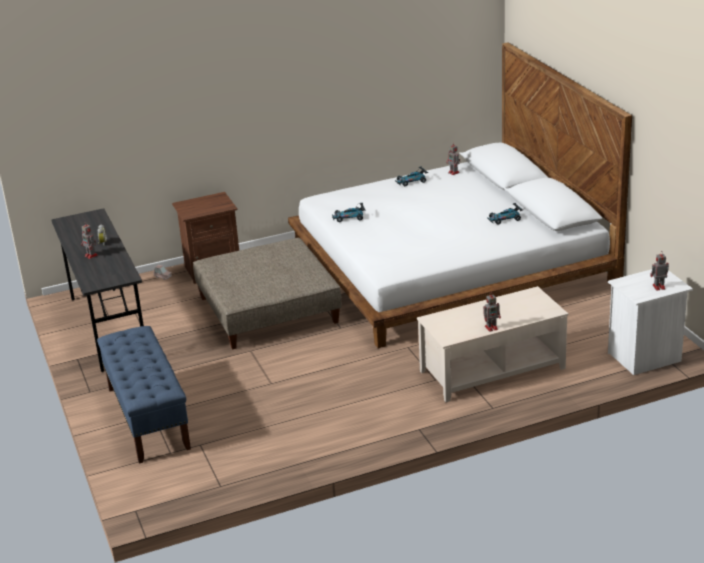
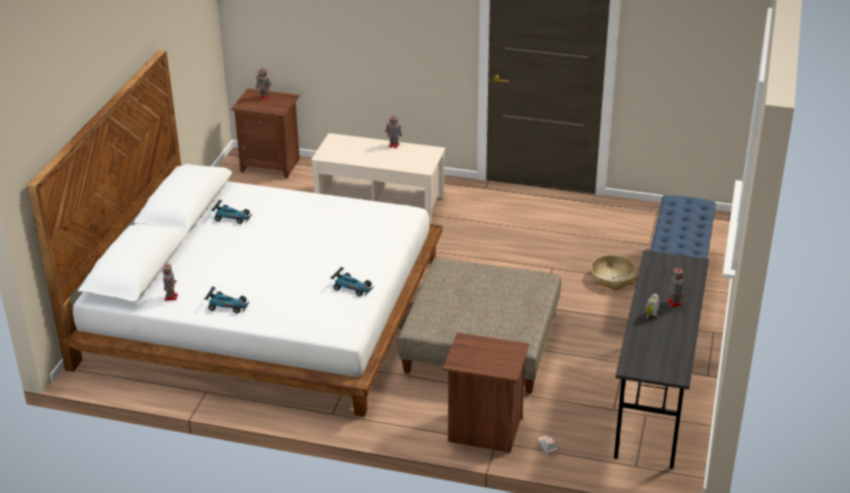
camera: 145 degrees left, 5 degrees up
(209, 398) = (613, 278): none -> basket
(645, 357) = (271, 165): white nightstand -> brown nightstand

